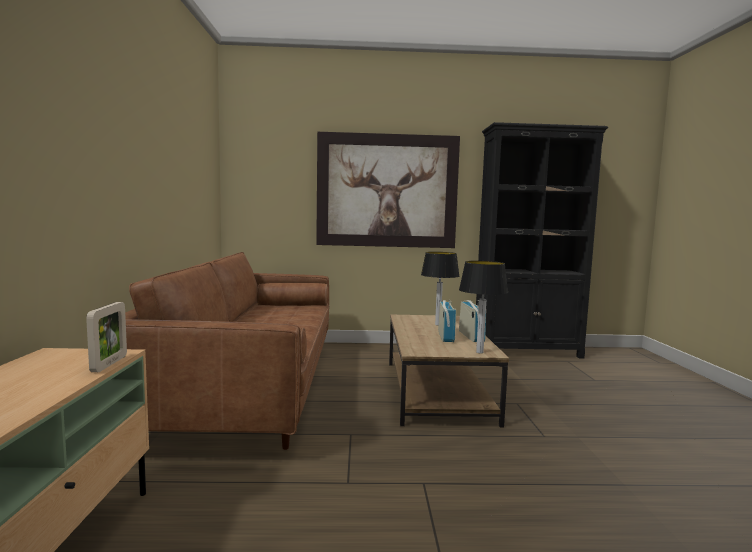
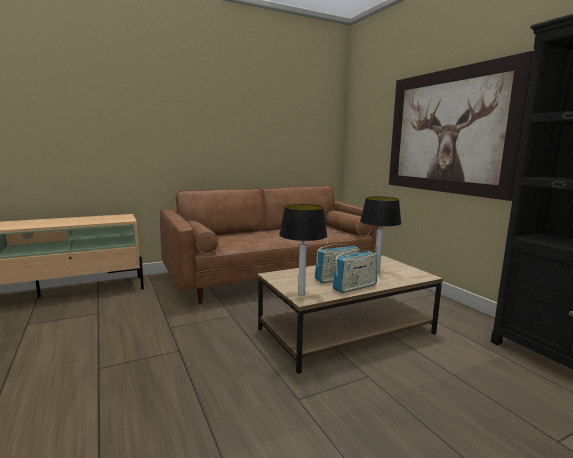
camera: 65 degrees right, 5 degrees up
(109, 364) = (111, 221): picture frame -> none

